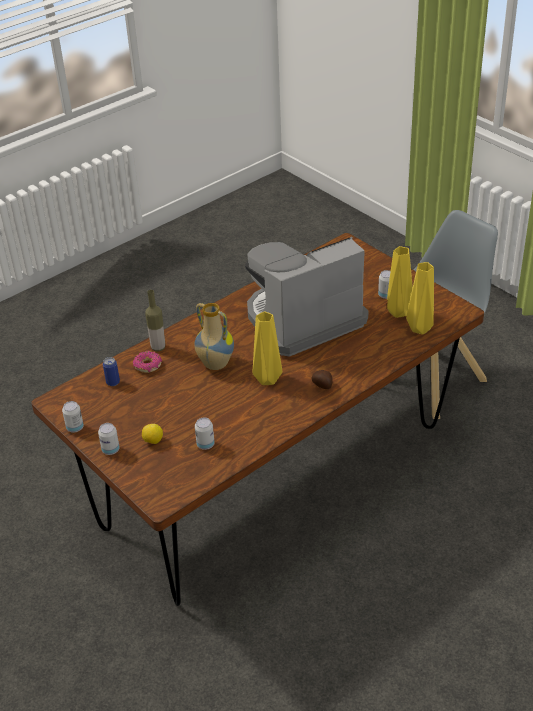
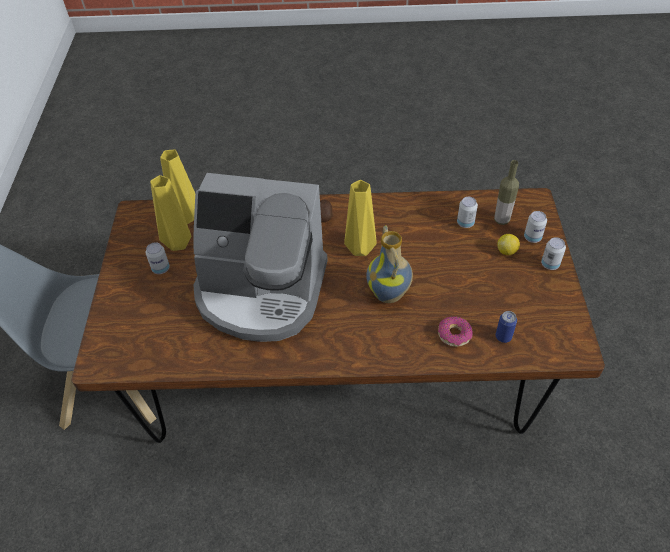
camera: 140 degrees left, 10 degrees up
(75, 428) = (571, 306): can -> can (532, 238)
(158, 347) = (426, 352): bottle -> bottle (501, 220)

